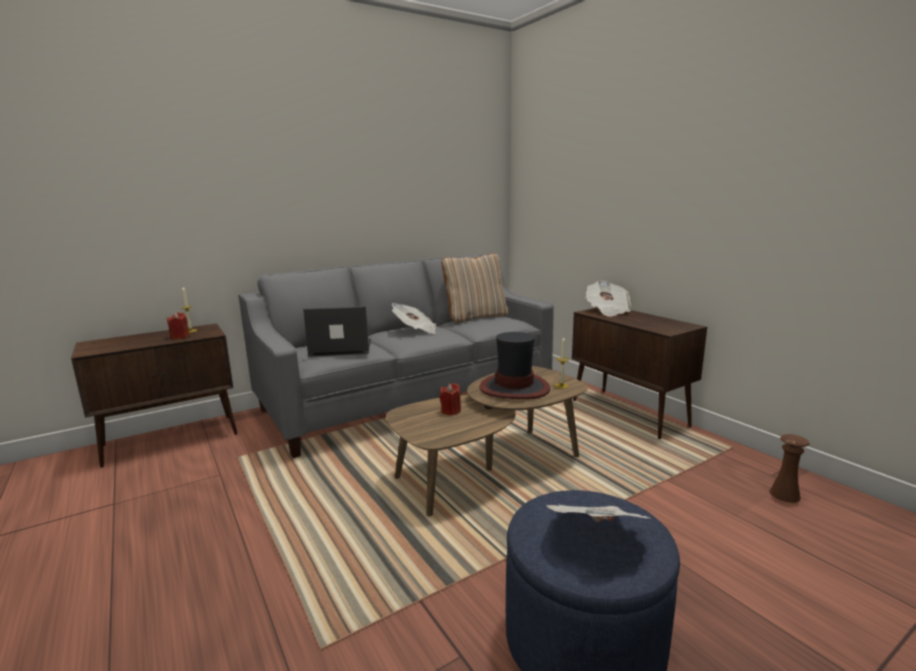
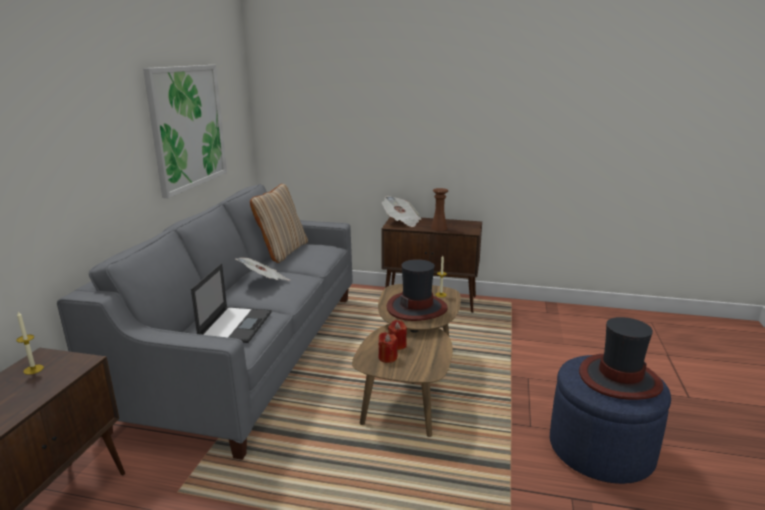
camera: 45 degrees left, 5 degrees up
(180, 337) = (44, 381): red candle -> red candle (387, 357)
(340, 348) = (236, 324): laptop -> laptop turned 150 degrees clockwise
(412, 192) = (187, 127): none -> picture
(597, 534) = (619, 379): newspaper -> hat
(784, 495) = (565, 321): brown vase -> brown vase (439, 228)

